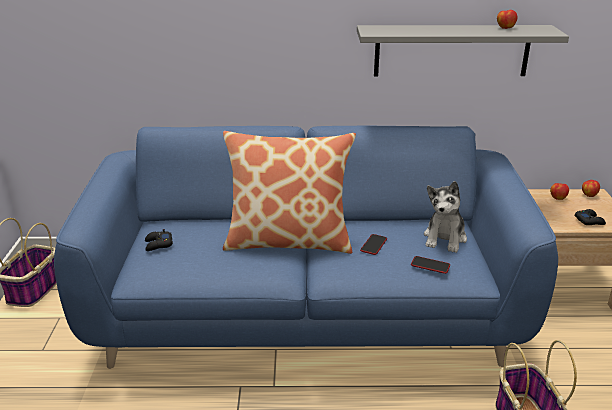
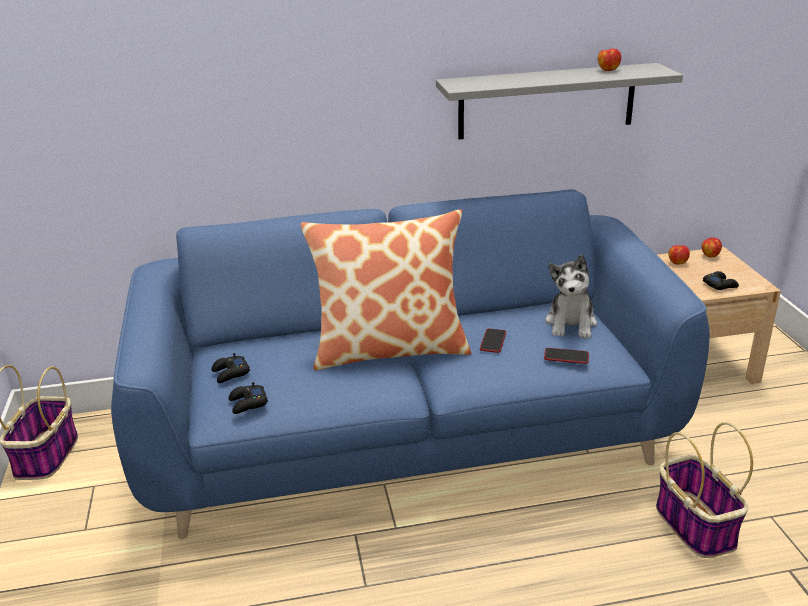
camera: 10 degrees left, 0 degrees up
(162, 270) = (248, 403): none -> black game controller

